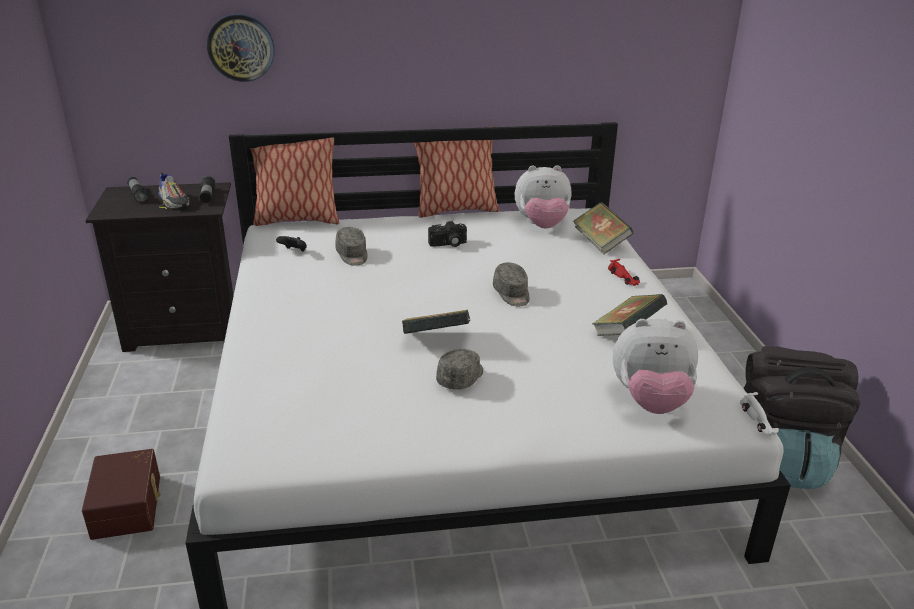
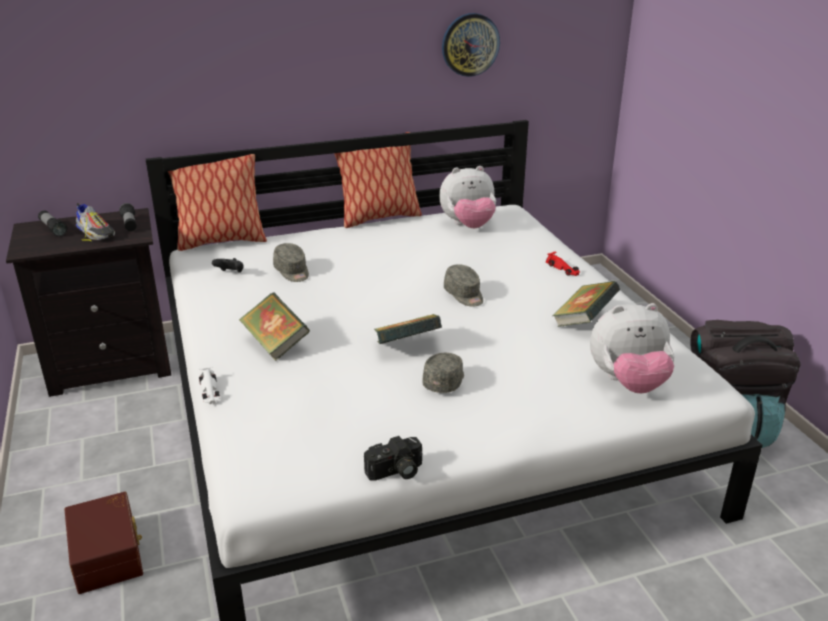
camera: 10 degrees left, 0 degrees up
(241, 47) = (153, 67): wall clock -> wall clock (470, 44)
(448, 244) = (384, 252): camera -> camera (396, 472)
(600, 243) = (529, 238): book -> book (275, 344)
(759, 420) = (729, 388): white toy car -> white toy car (209, 391)

